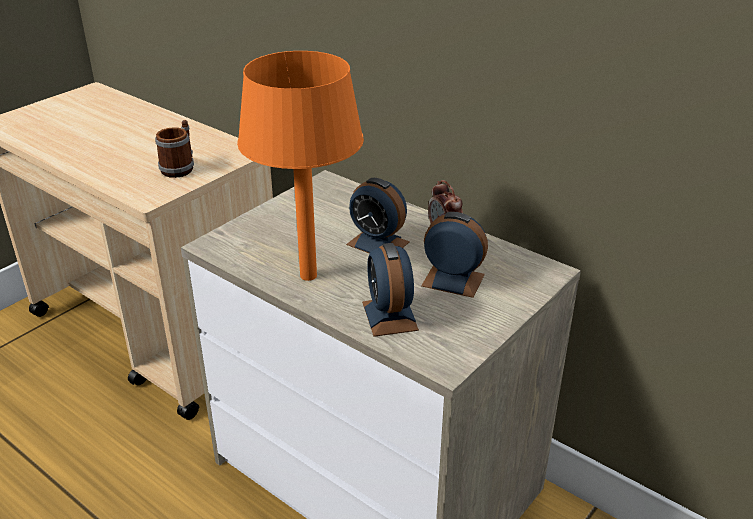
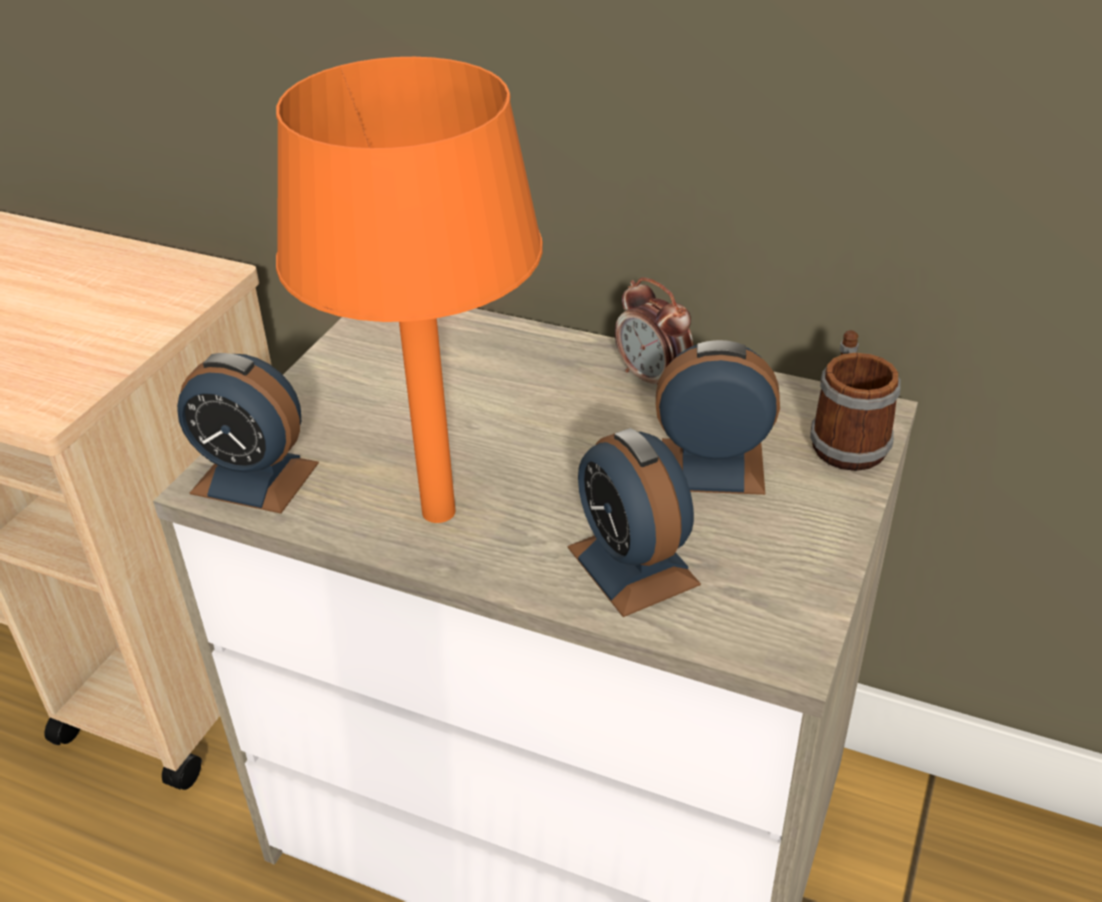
camera: 15 degrees left, 5 degrees up
(180, 167) = (87, 329): mug -> mug (846, 439)
(378, 243) = (539, 417): alarm clock -> alarm clock (255, 478)

